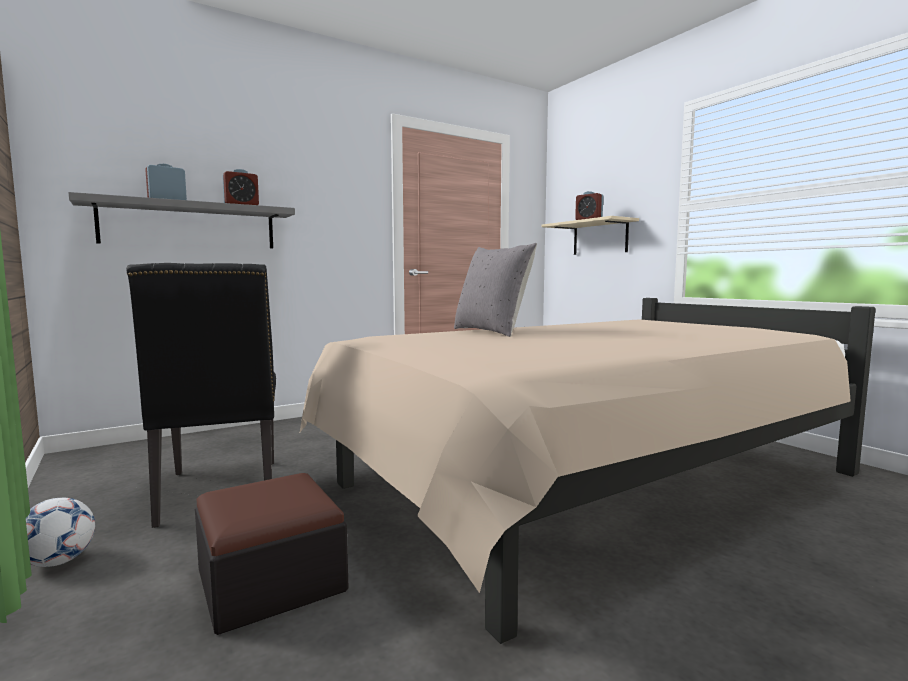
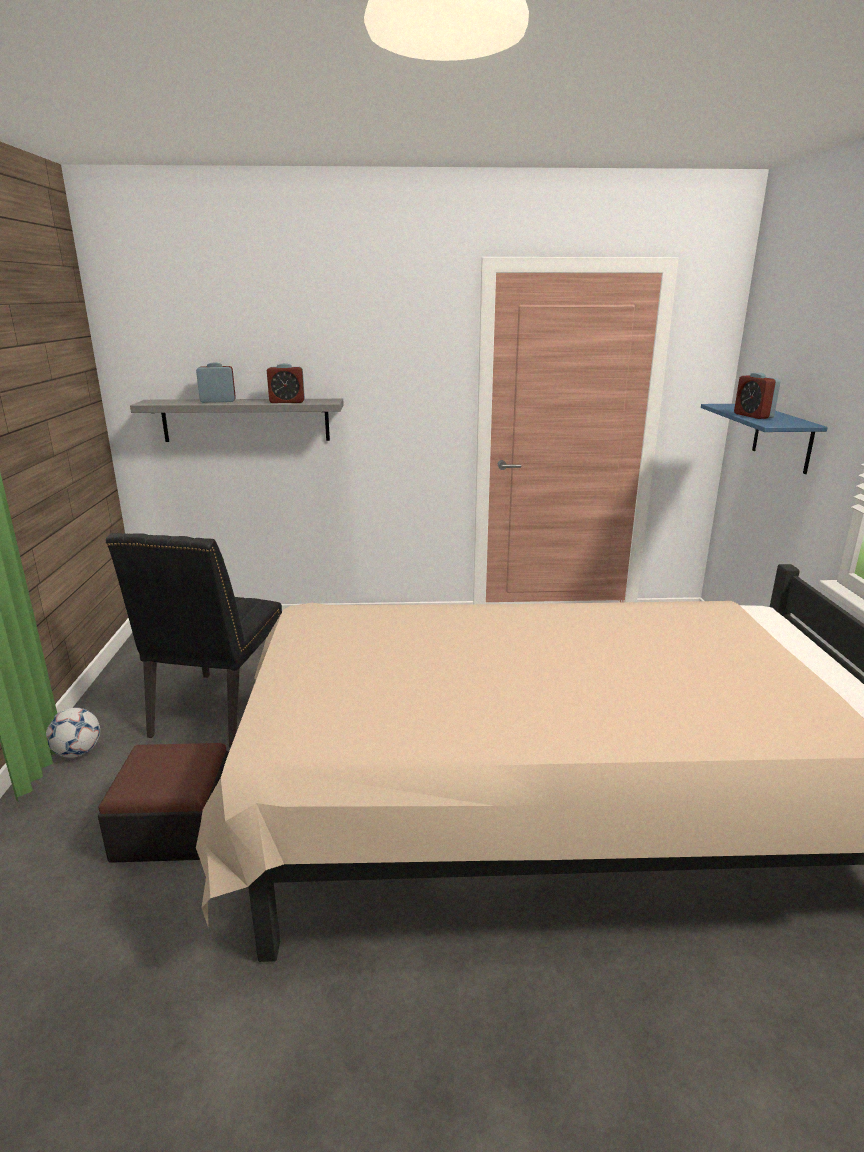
camera: 30 degrees right, 15 degrees up
(492, 331) = (455, 622): grey pillow -> none
(600, 238) = (782, 438): beige shelf -> blue shelf

